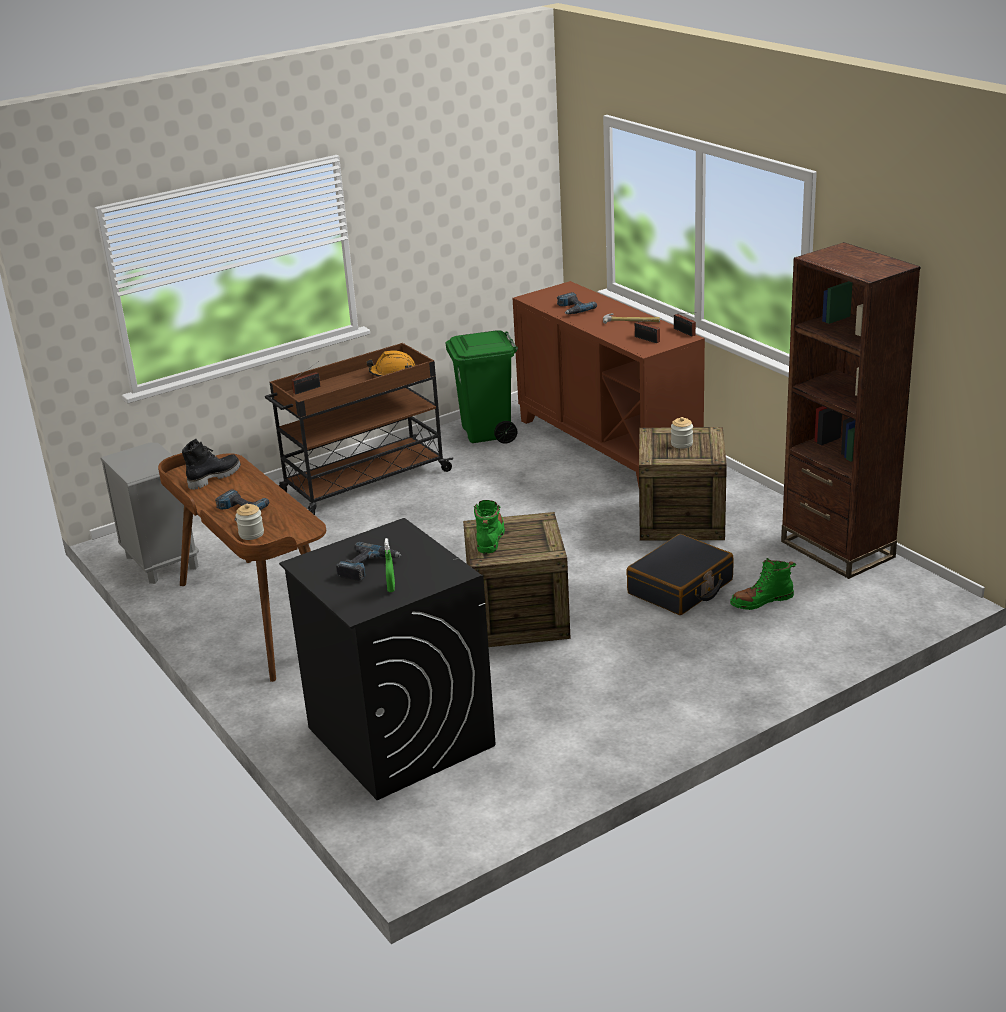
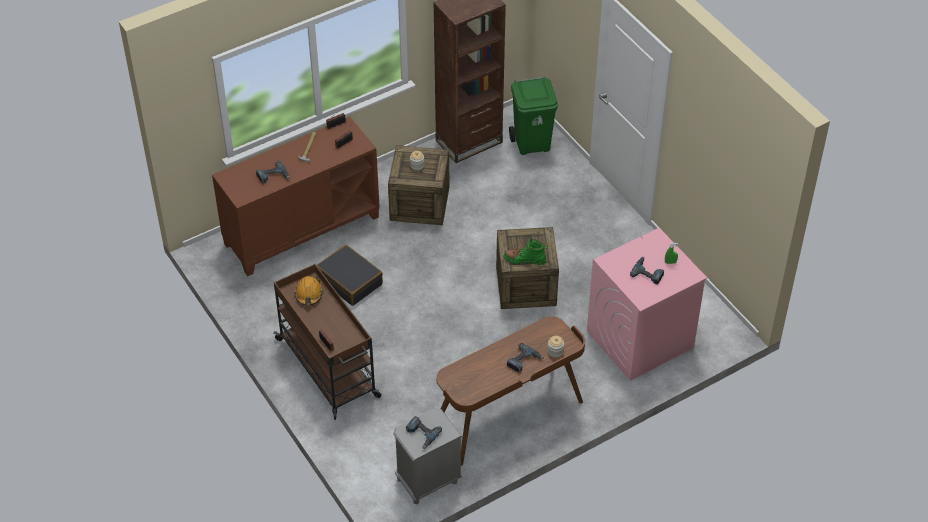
camera: 90 degrees left, 20 degrees up
(139, 458) = (421, 434): none -> power drill
(214, 477) = (473, 380): black boot -> none
(399, 736) = (639, 340): black washing machine -> pink washing machine
(487, 433) = (264, 296): green trash can -> green trash can (532, 143)
(680, 587) = (502, 212): black suitcase -> black suitcase (350, 281)
(761, 601) = (521, 180): green boot -> none

